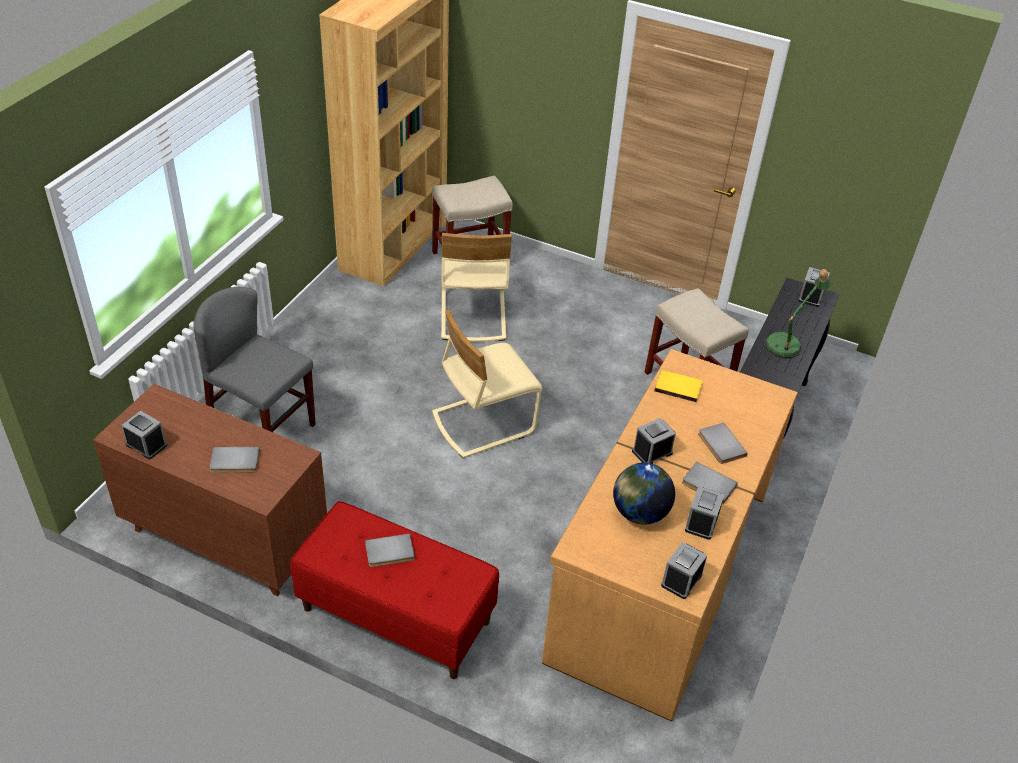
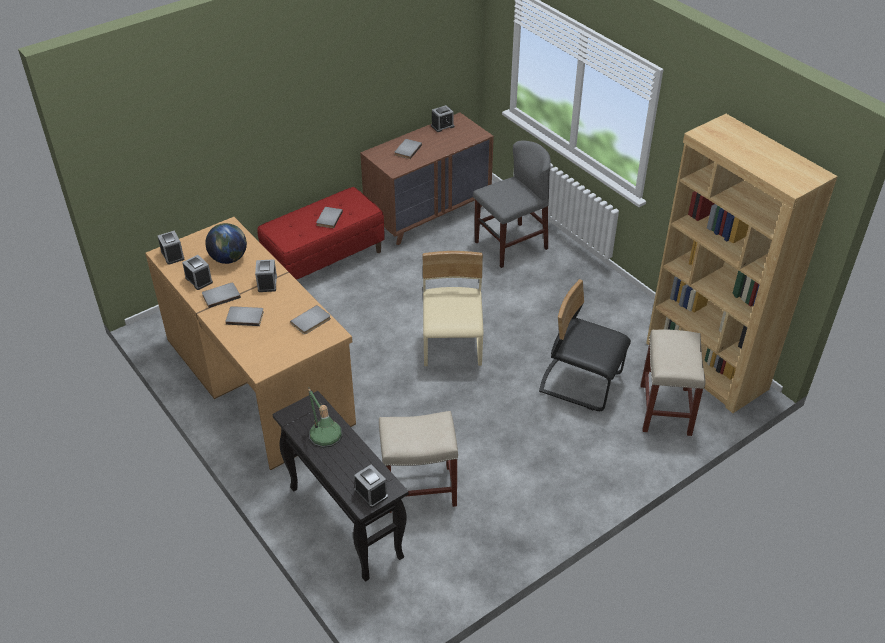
camera: 120 degrees right, 0 degrees up
(472, 316) = (580, 383): beige chair -> black chair
(678, 386) = (311, 321): yellow book -> grey book

